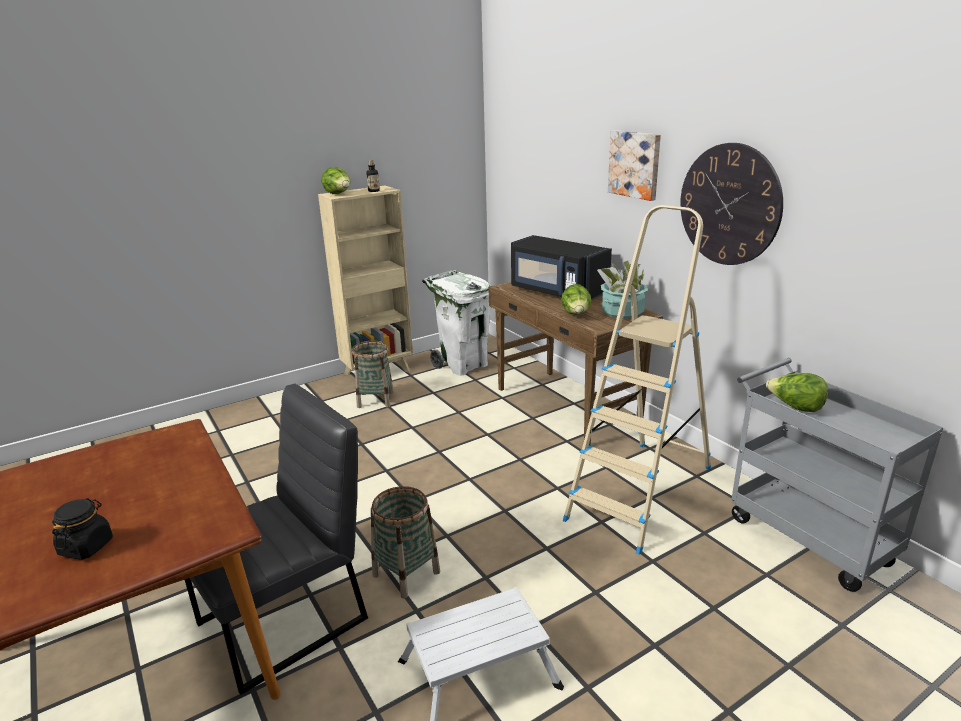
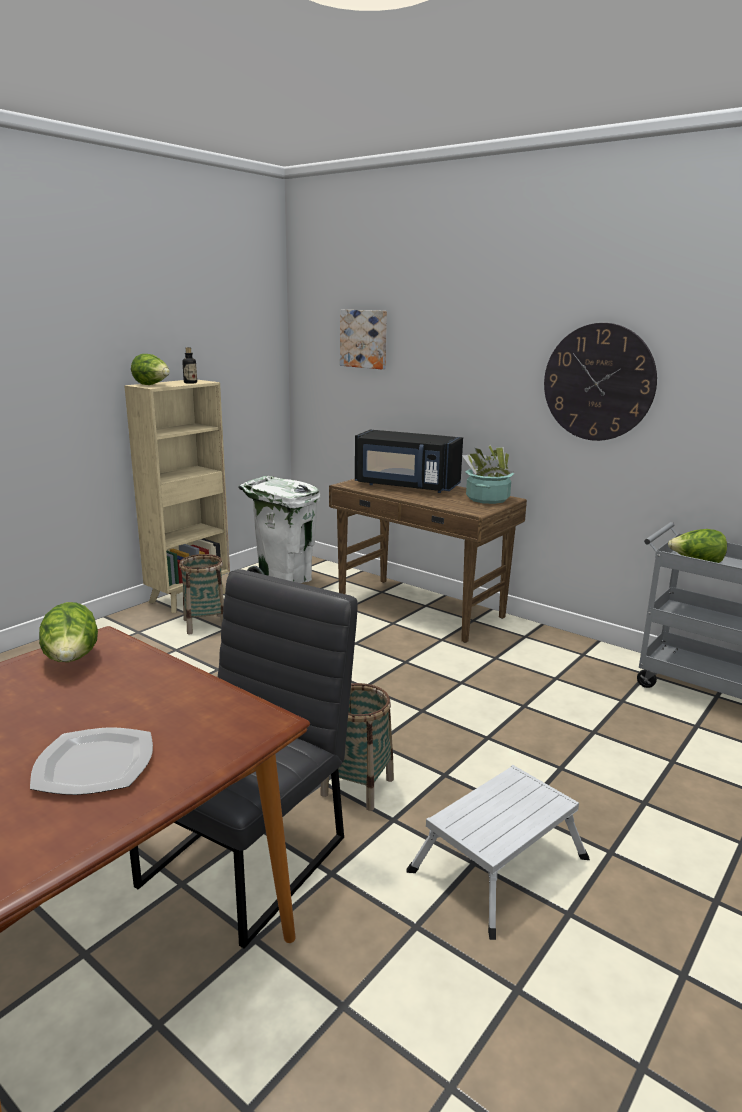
camera: 20 degrees left, 5 degrees down
(86, 547) = (95, 765): black jar -> plate
(576, 315) = (445, 503): lettuce -> lettuce (72, 661)
(635, 164) = (488, 350): picture -> picture (364, 339)
(640, 493) = (543, 675): beige step ladder -> none

